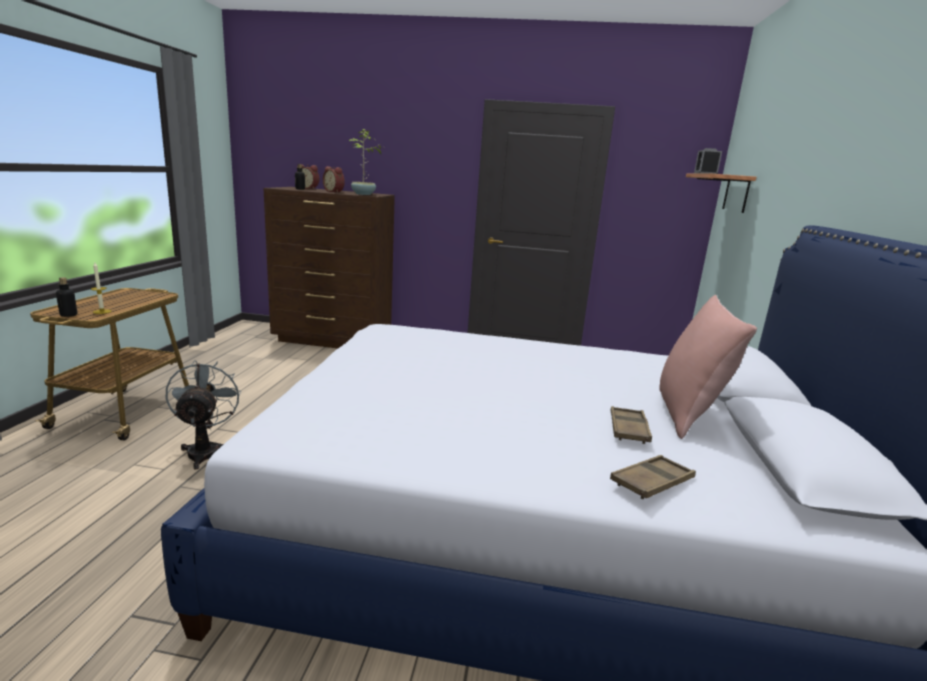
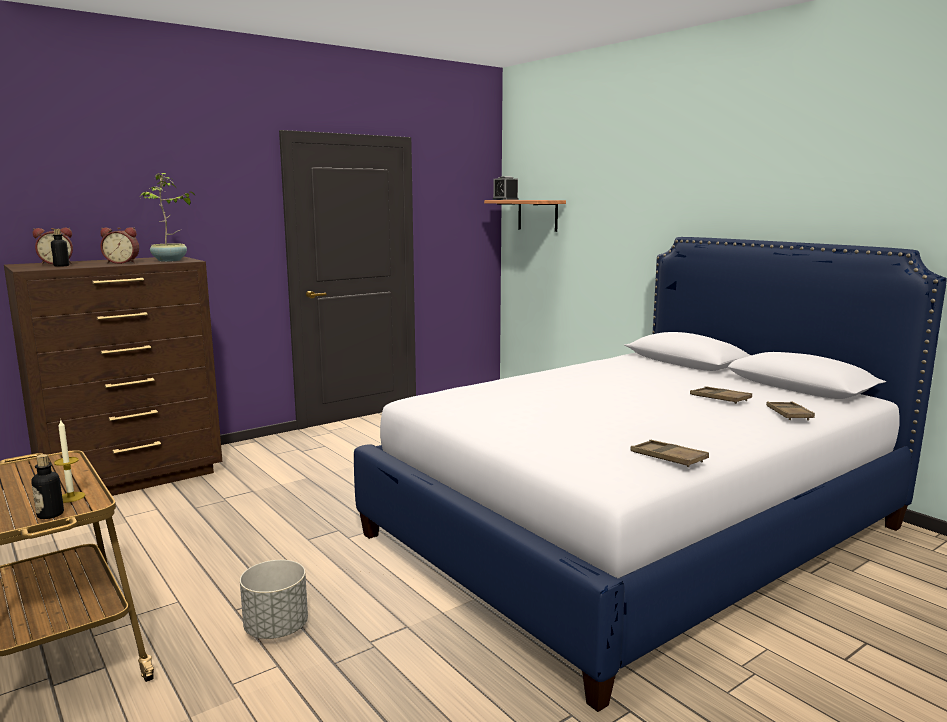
camera: 45 degrees left, 5 degrees down
(205, 450) = (276, 629): grey fan -> grey planter
(365, 445) = (668, 458): none -> brown tray
(687, 415) = (715, 383): pink pillow -> none

